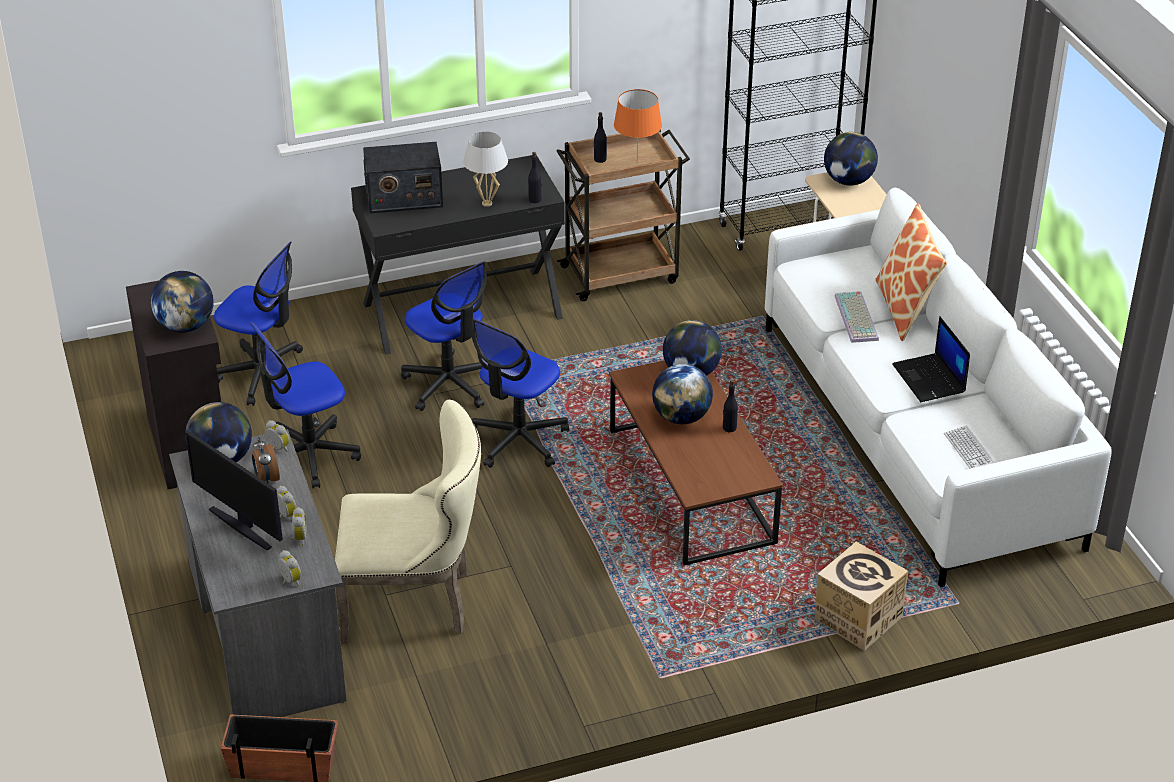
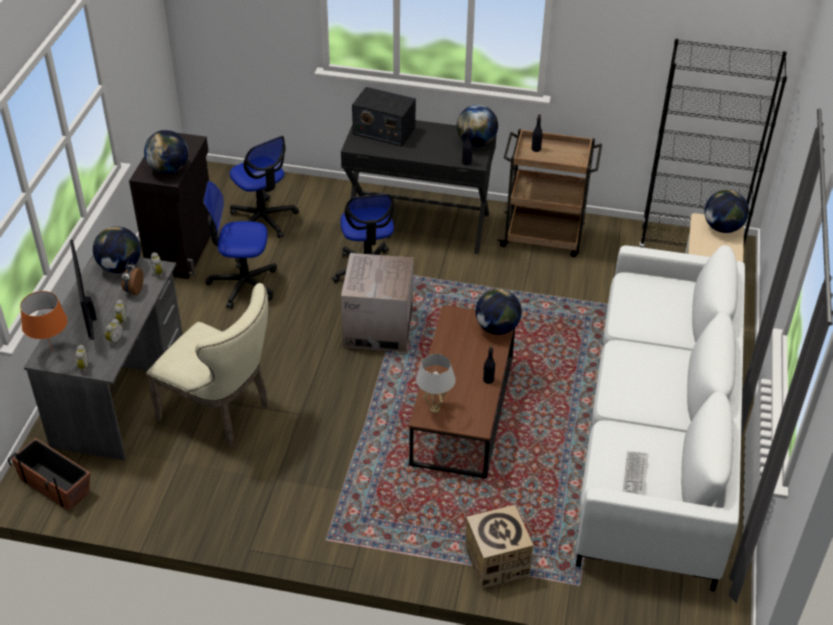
camera: 30 degrees right, 5 degrees up
(487, 203) = (433, 154): white table lamp -> white table lamp (435, 409)
(518, 440) = (378, 328): office chair -> cardboard box
(636, 162) = (560, 159): orange table lamp -> orange table lamp (52, 351)
(681, 417) = (462, 358): globe -> globe (476, 142)
(858, 318) = (639, 335): keyboard -> none
(905, 309) = (683, 342): pillow -> none
(930, 379) = (653, 404): laptop -> none

